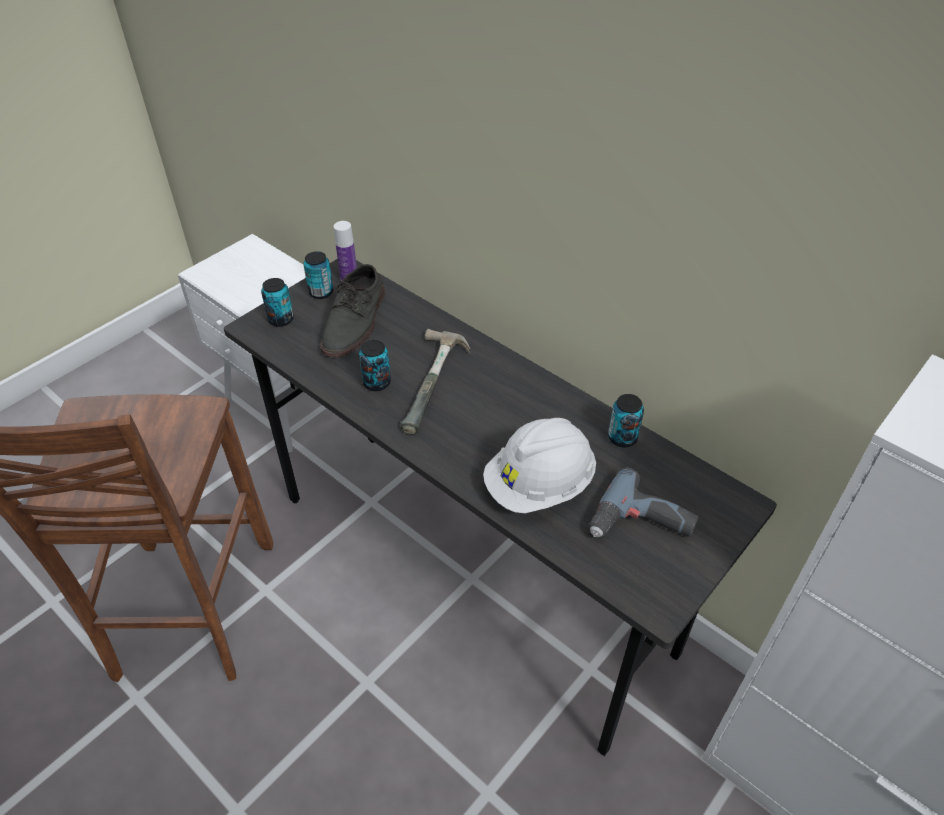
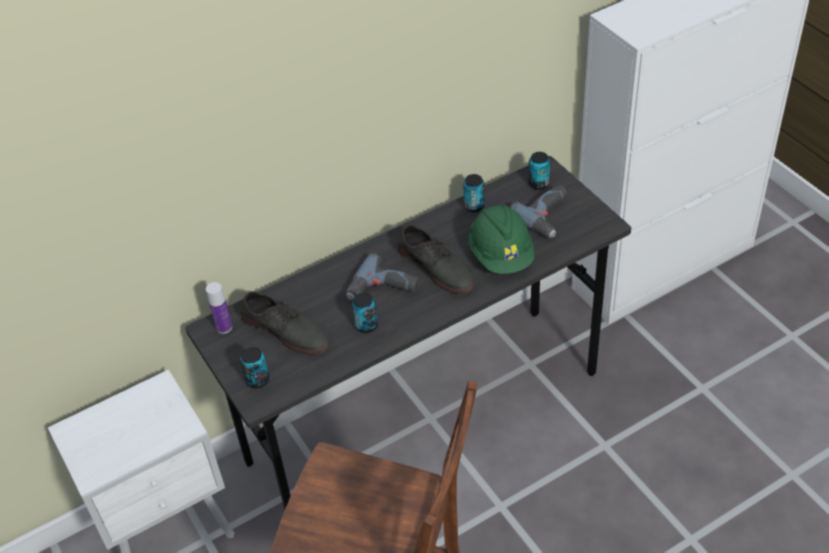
camera: 70 degrees left, 0 degrees up
(321, 292) = (233, 349): can -> can (538, 184)
(438, 384) = (383, 290): hammer -> power drill
(494, 423) = (436, 266): none -> grey shoe
(539, 486) = (501, 255): white hard hat -> green hard hat

